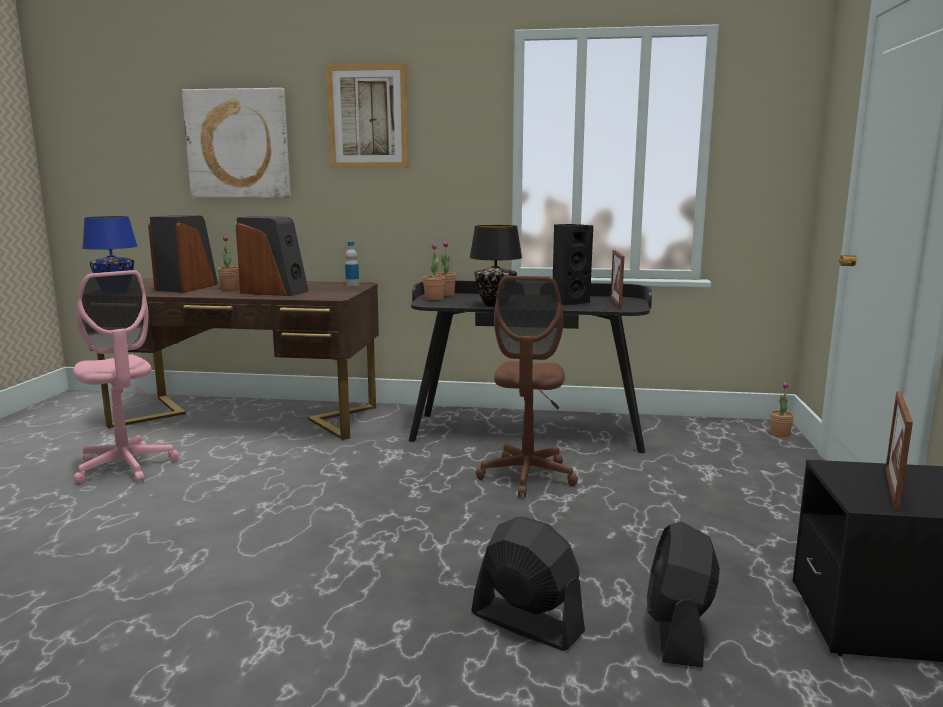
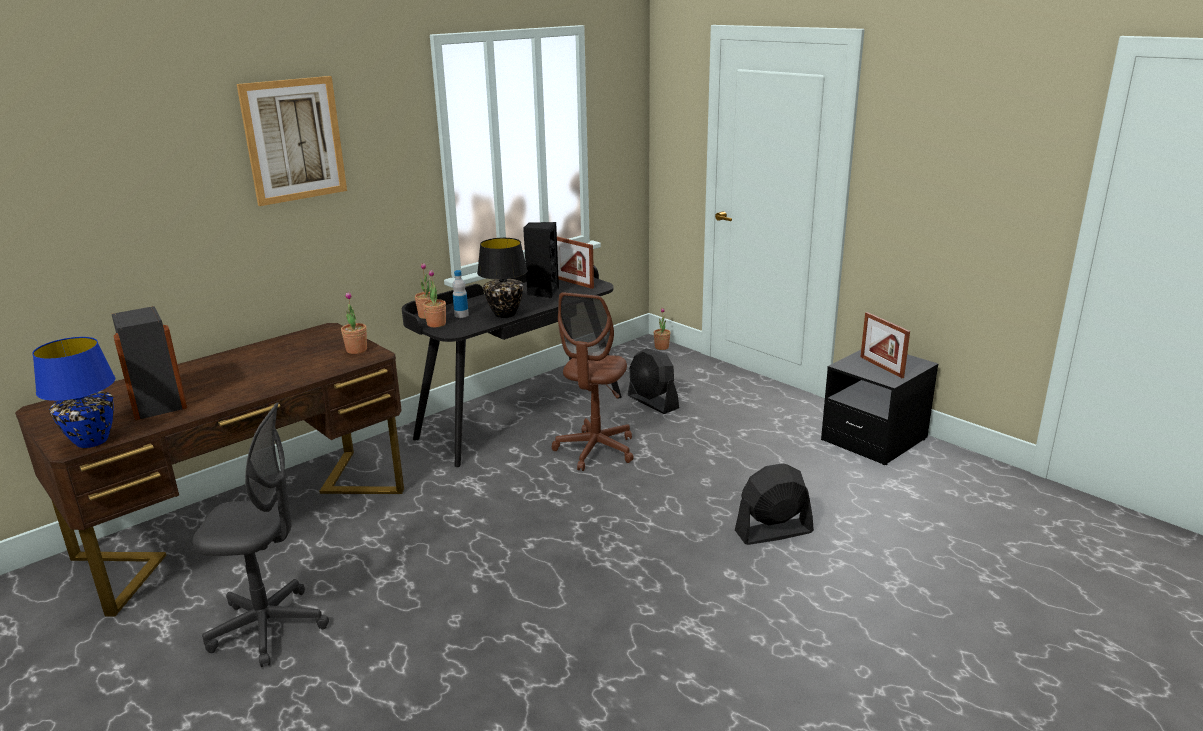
camera: 50 degrees left, 10 degrees up
(125, 467) = (268, 627): pink office chair -> grey office chair
(230, 289) = (218, 384): potted plant -> potted plant (356, 350)
(238, 144) = (127, 196): picture -> none
(275, 292) = (287, 370): speaker -> none
(352, 285) = (324, 333): bottle -> bottle (461, 315)
(527, 476) = (595, 450): brown office chair -> brown office chair turned 60 degrees clockwise
(678, 632) = (828, 493): black fan -> black fan (653, 402)

